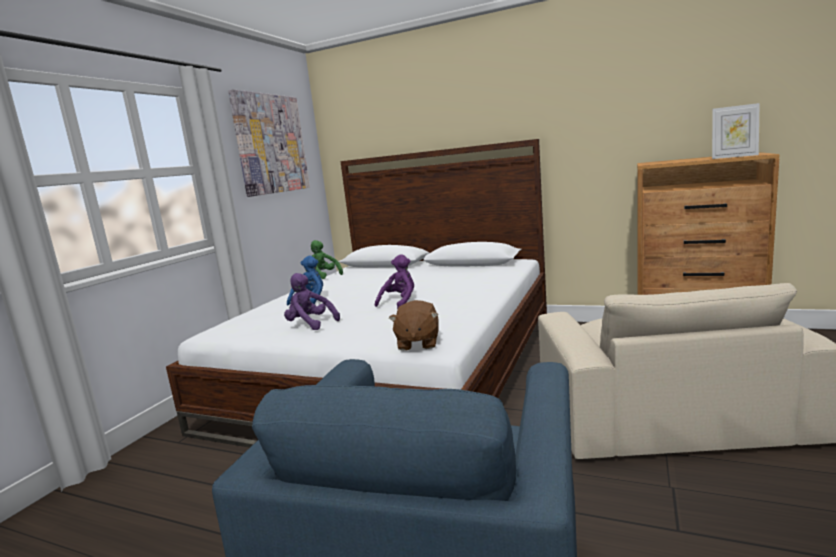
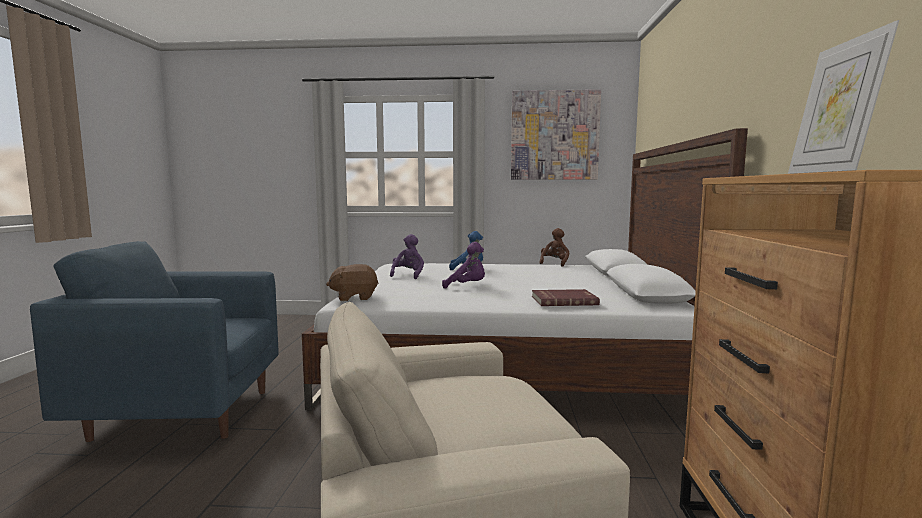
camera: 70 degrees right, 5 degrees down
(323, 276) = (554, 263): green plush toy -> brown plush toy
(486, 278) = (563, 300): none -> red book

